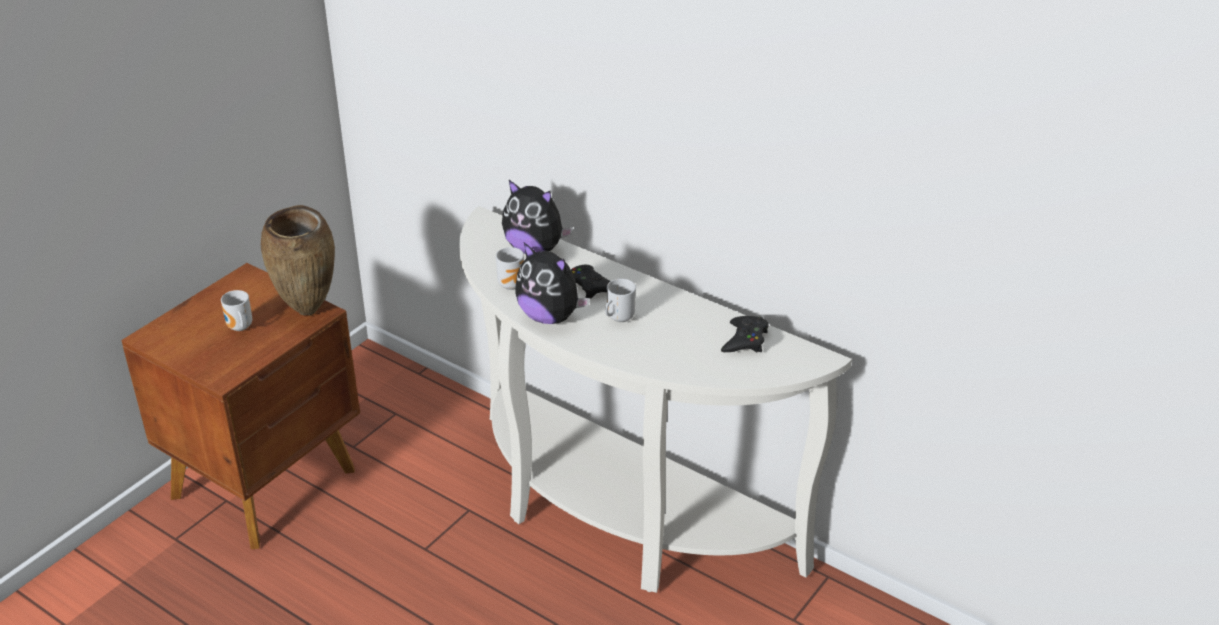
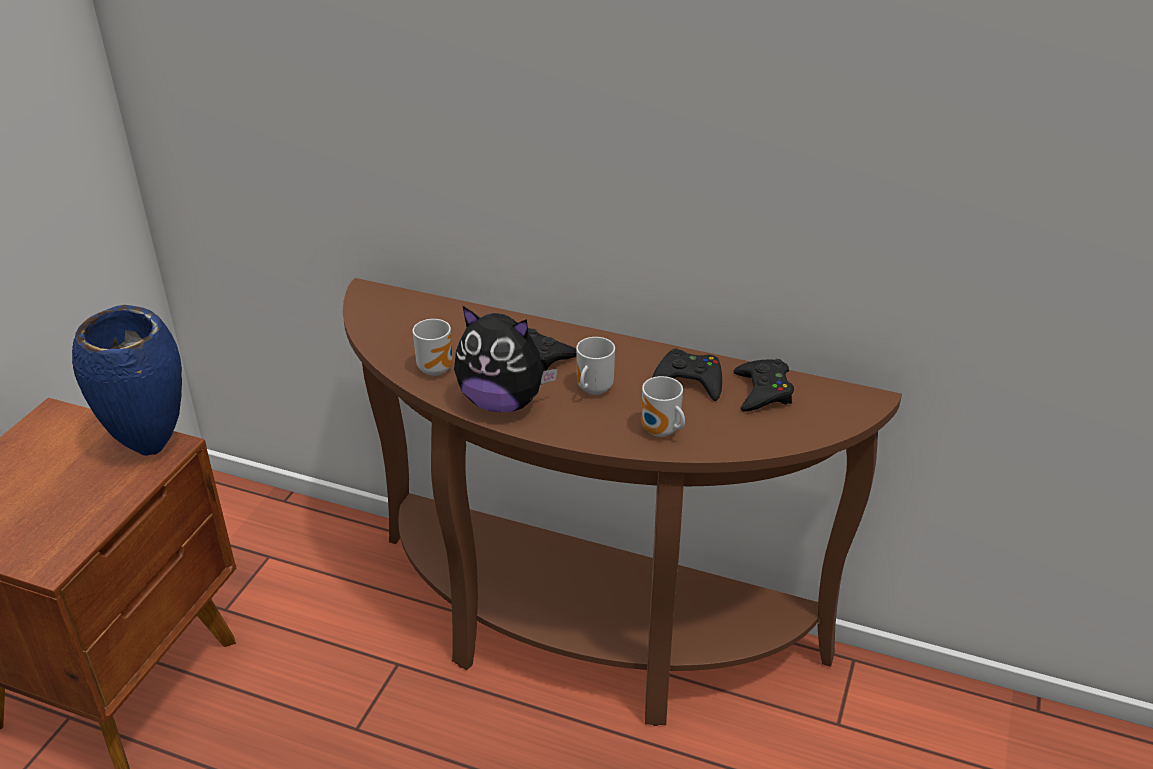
camera: 15 degrees left, 0 degrees up
(239, 328) = (58, 488): mug -> mug (661, 432)
(309, 311) = (153, 448): brown vase -> blue vase
(535, 249) = (448, 320): plush toy -> none
(615, 517) = (580, 636): white console table -> brown console table
(693, 323) = (689, 381): none -> black game controller

